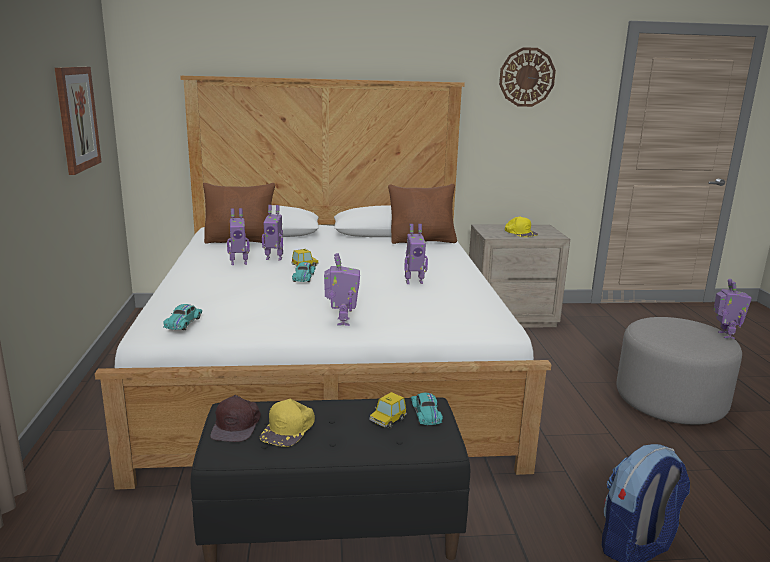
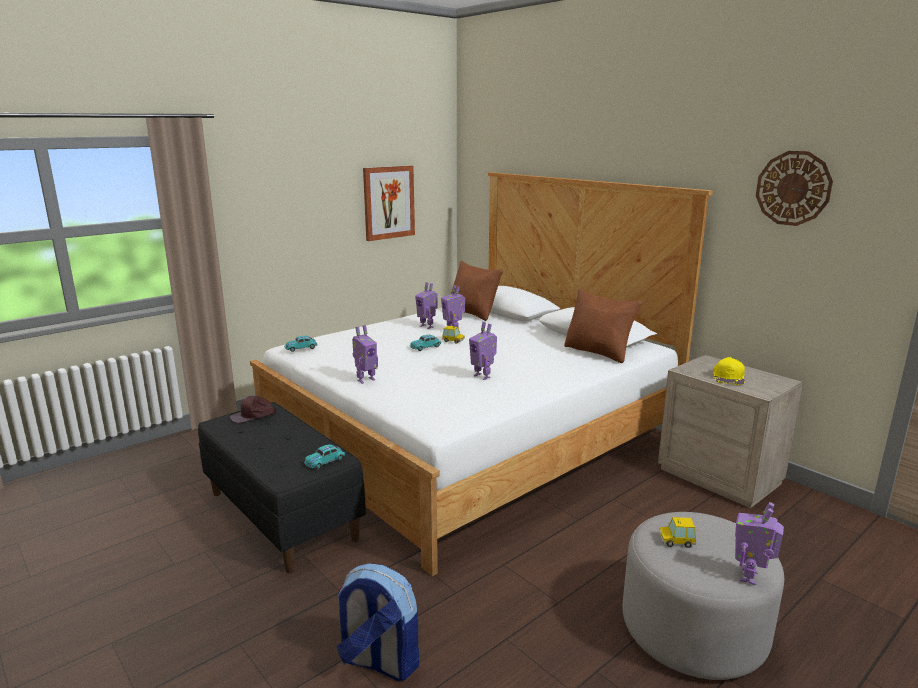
camera: 55 degrees right, 0 degrees up
(289, 429) = (262, 429): yellow cap -> none
(387, 420) = (303, 452): toy car -> toy car (676, 540)
(725, 335) = (750, 576): toy robot -> toy robot turned 150 degrees clockwise

